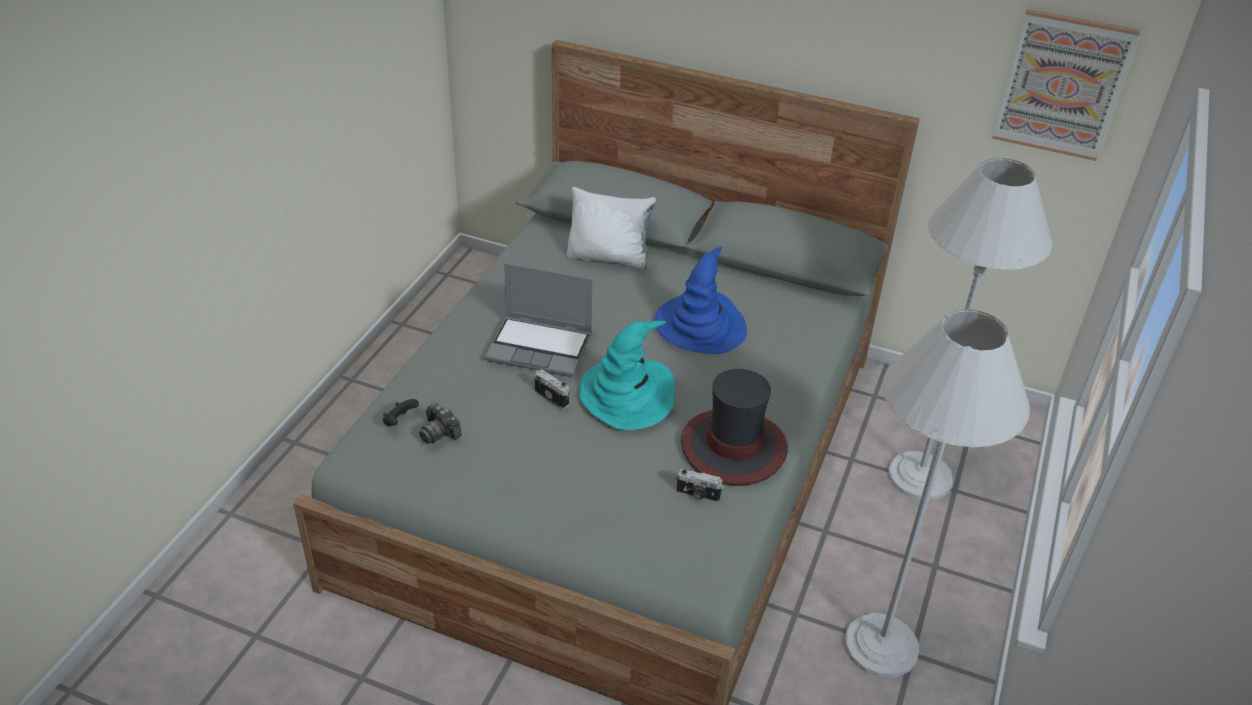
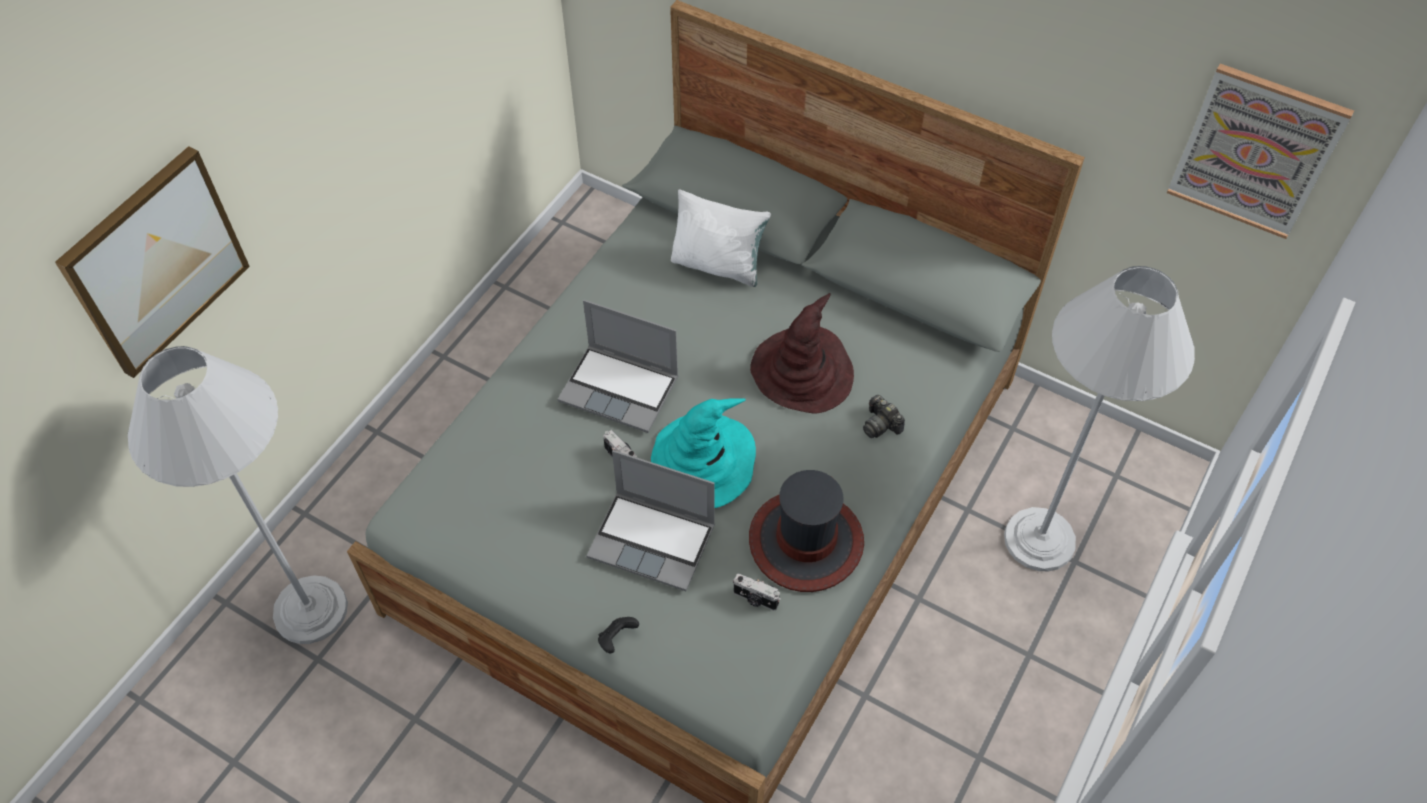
camera: 10 degrees right, 15 degrees up
(123, 198) = (155, 262): none -> picture
(399, 422) = (458, 476): black game controller -> black game controller (617, 639)
(439, 432) = (496, 495): camera -> camera (881, 424)
(594, 458) = (654, 541): none -> laptop
(700, 326) = (803, 372): blue hat -> brown hat
(881, 646) = (948, 744): white floor lamp -> white floor lamp (310, 610)

